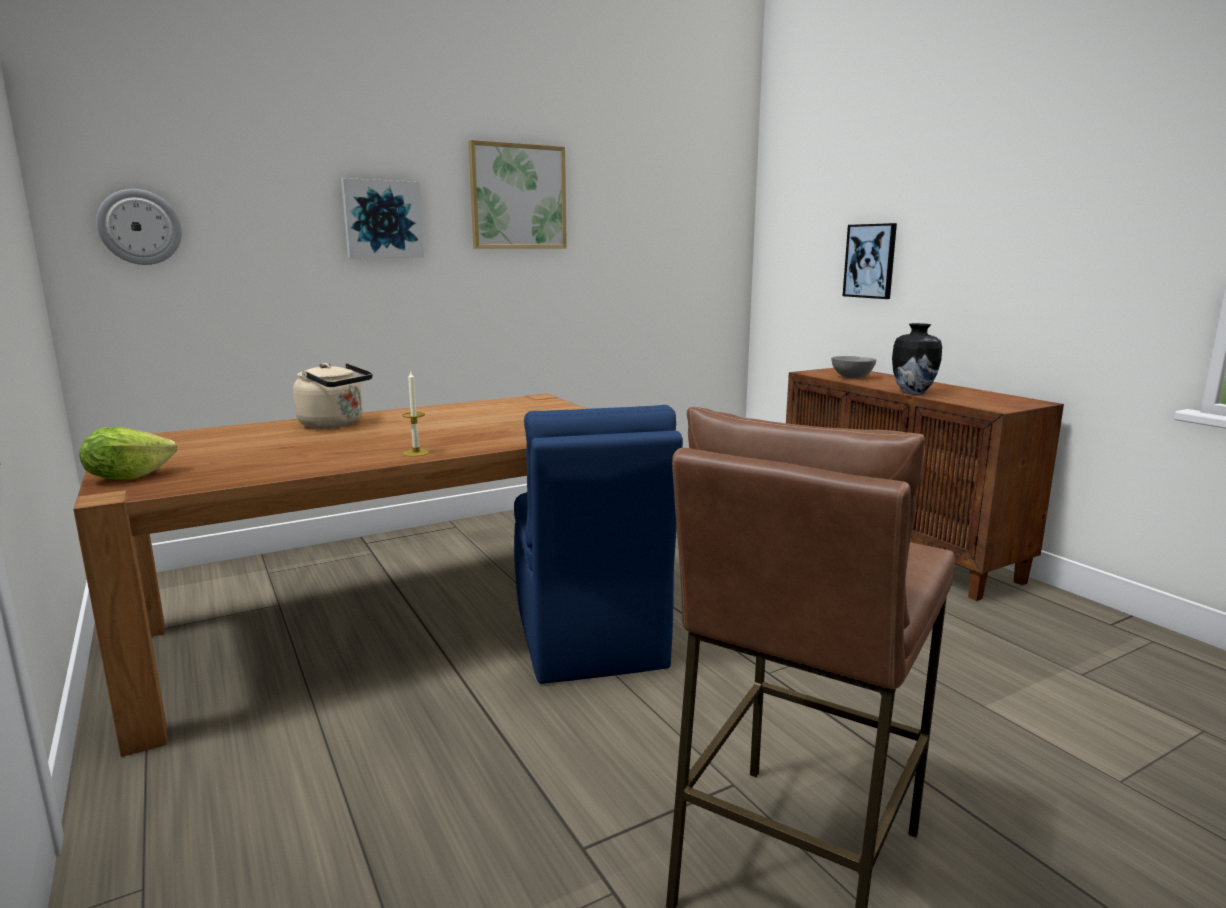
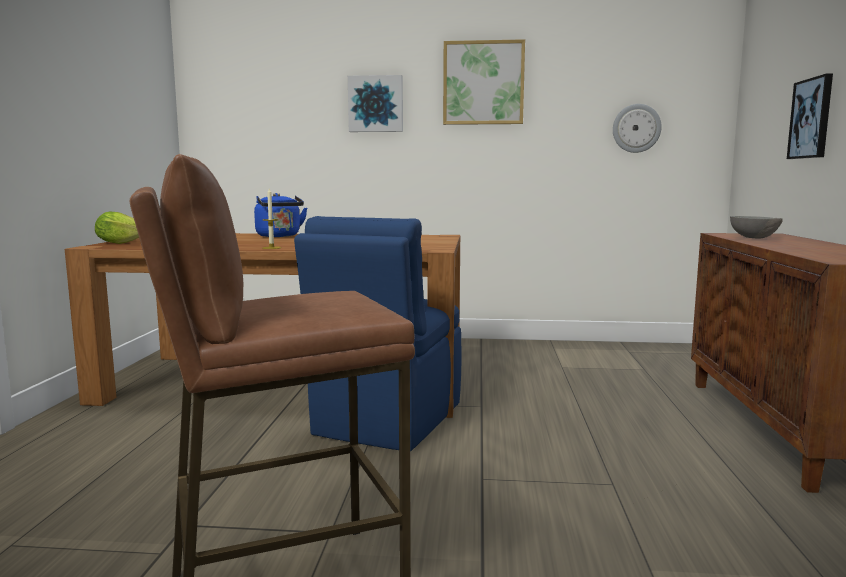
camera: 35 degrees right, 5 degrees down
(140, 227) = (228, 113): wall clock -> wall clock (636, 128)
(335, 424) = (279, 236): beige kettle -> blue kettle
(912, 392) = (780, 247): vase -> none

